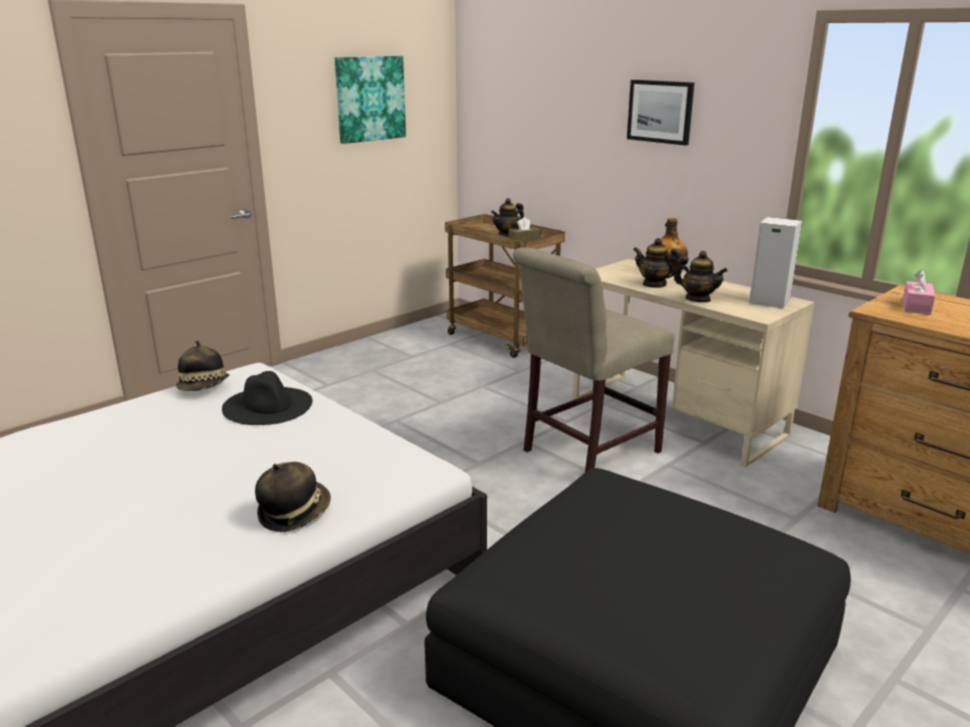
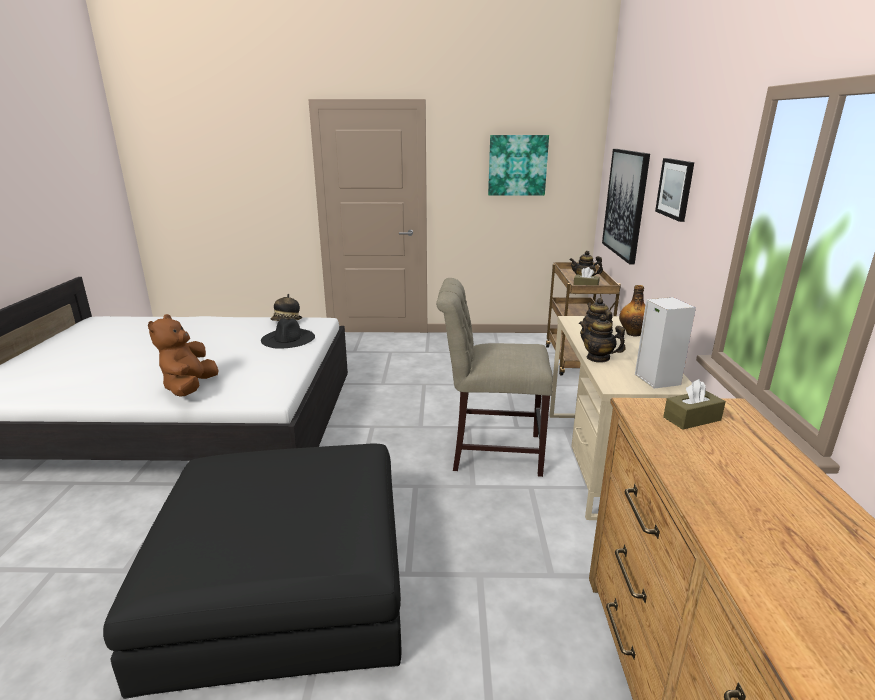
camera: 45 degrees right, 0 degrees up
(294, 513) = (190, 388): hat -> brown plush toy
(540, 136) = (625, 203): none -> picture
(697, 299) = (598, 358): teapot -> teapot turned 135 degrees clockwise
(916, 306) = (692, 419): pink tissue box -> brown tissue box

